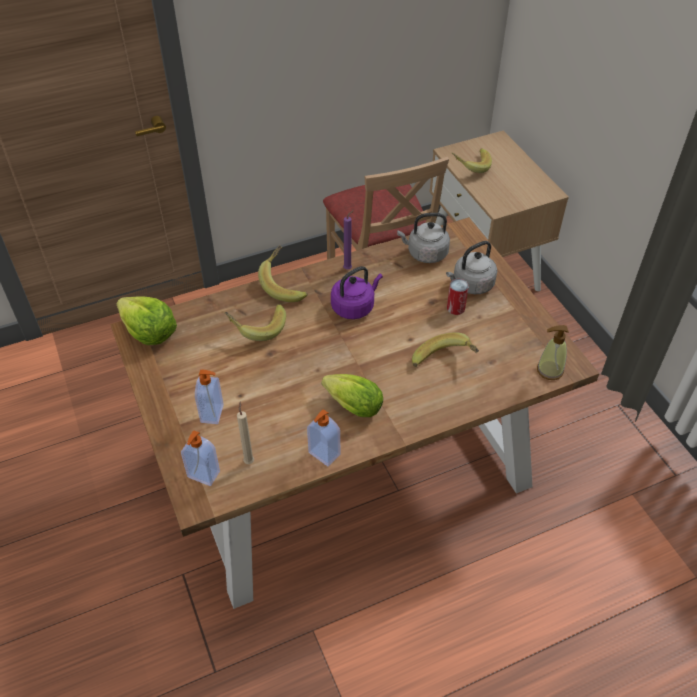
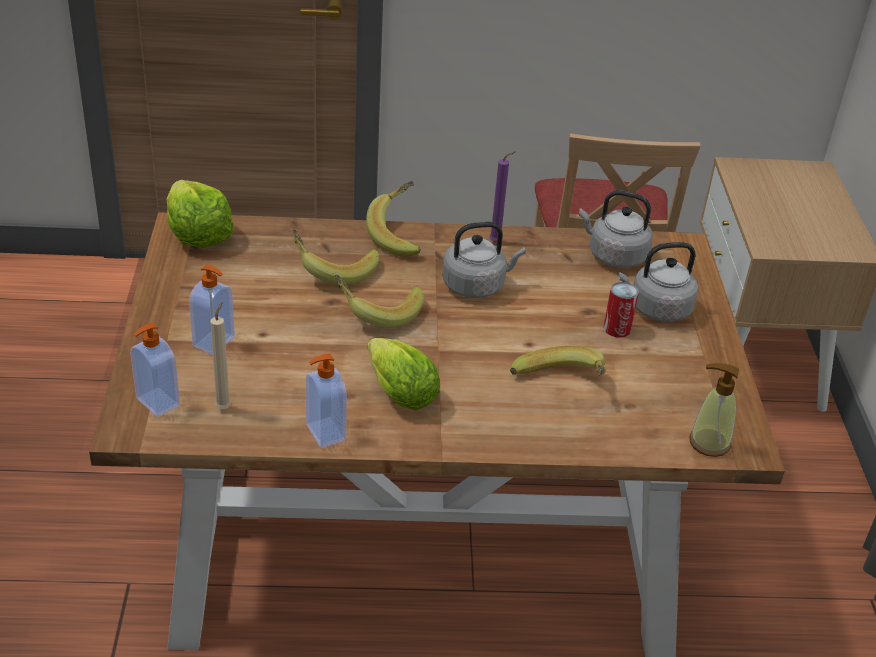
camera: 20 degrees right, 10 degrees down
(354, 307) = (476, 285): purple kettle -> grey kettle
(470, 166) = (755, 189): banana -> banana (378, 311)

